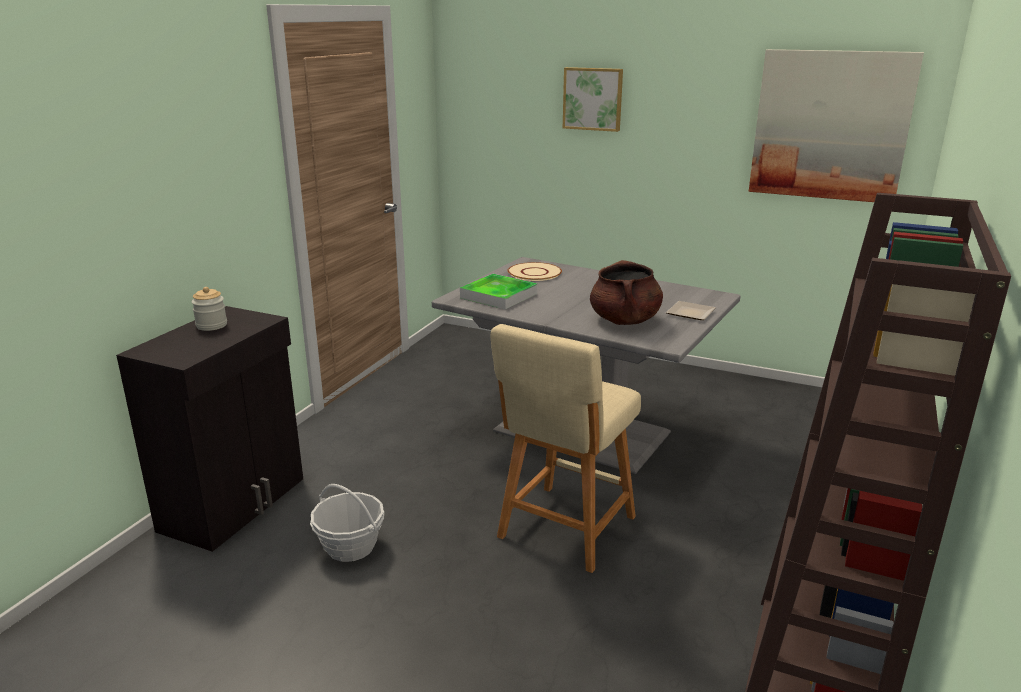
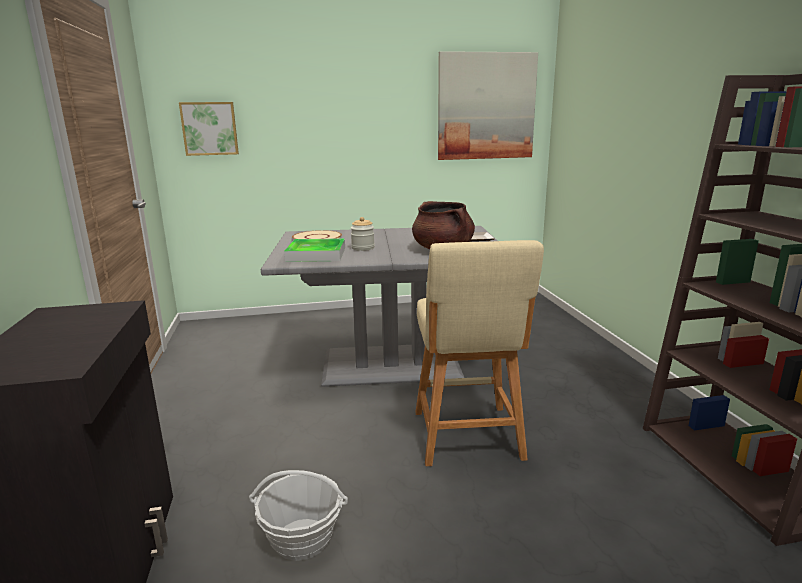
camera: 35 degrees left, 5 degrees down
(211, 325) = (47, 327): jar -> jar (363, 248)
(593, 99) = (306, 96): picture -> picture (210, 128)

